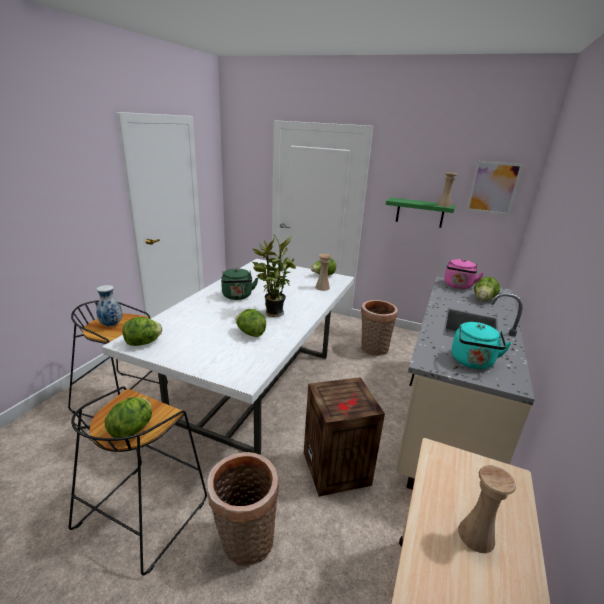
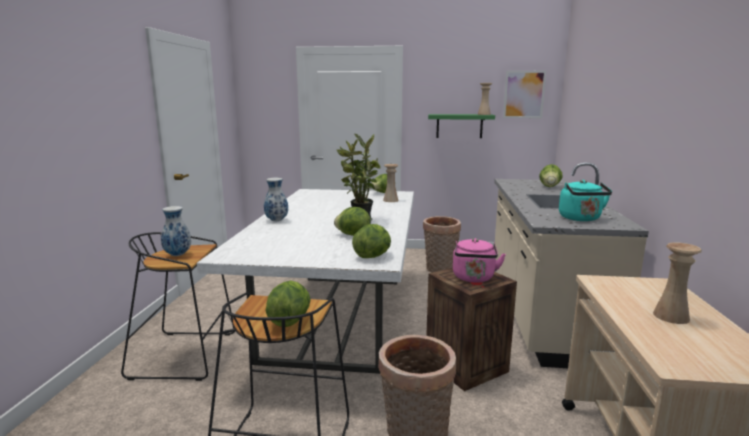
camera: 15 degrees left, 10 degrees down
(144, 343) = (244, 254): lettuce -> lettuce (373, 256)
(204, 301) = (277, 220): none -> vase
(237, 296) = (310, 214): green kettle -> none
(458, 286) = (520, 182): pink kettle -> pink kettle (474, 278)

